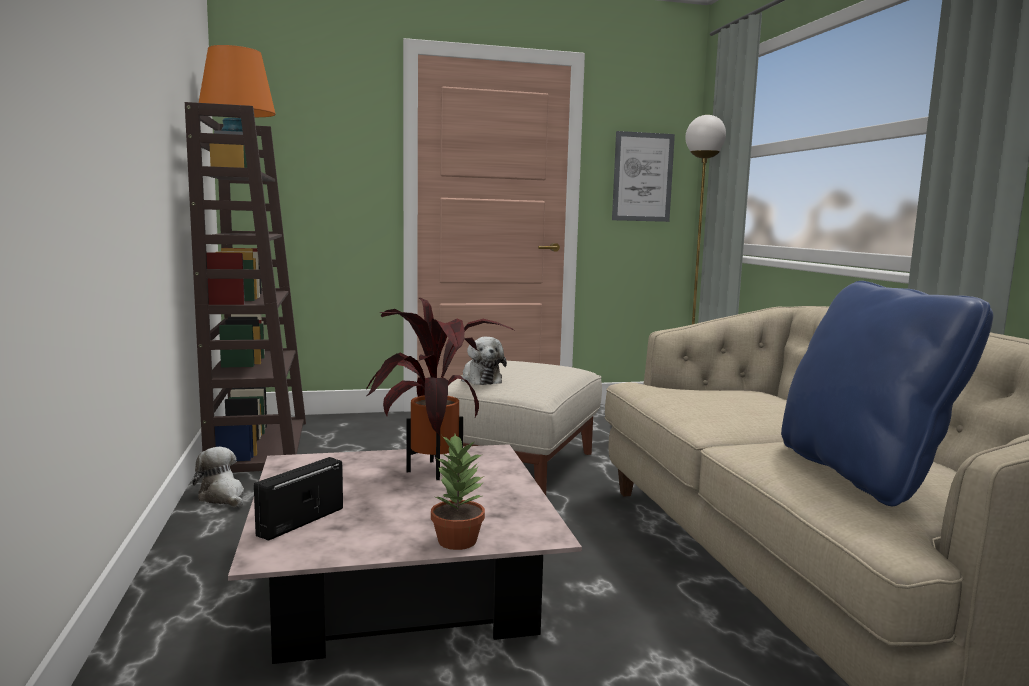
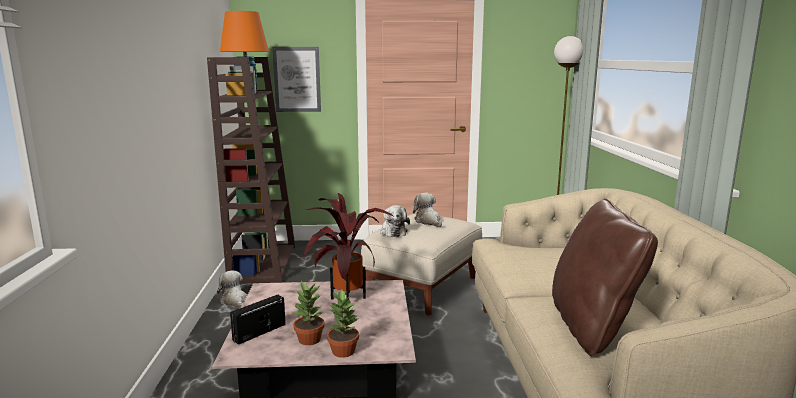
camera: 10 degrees right, 5 degrees up
(393, 528) = (309, 340): none -> potted plant
(527, 367) = (428, 221): none -> plush toy
(642, 177) = (528, 77): picture -> picture (297, 79)
(861, 473) = (592, 327): blue pillow -> brown pillow

